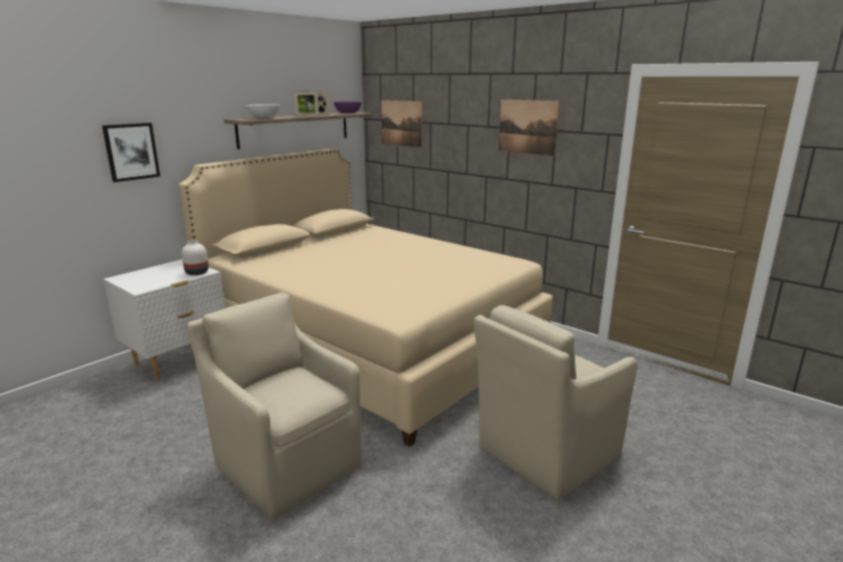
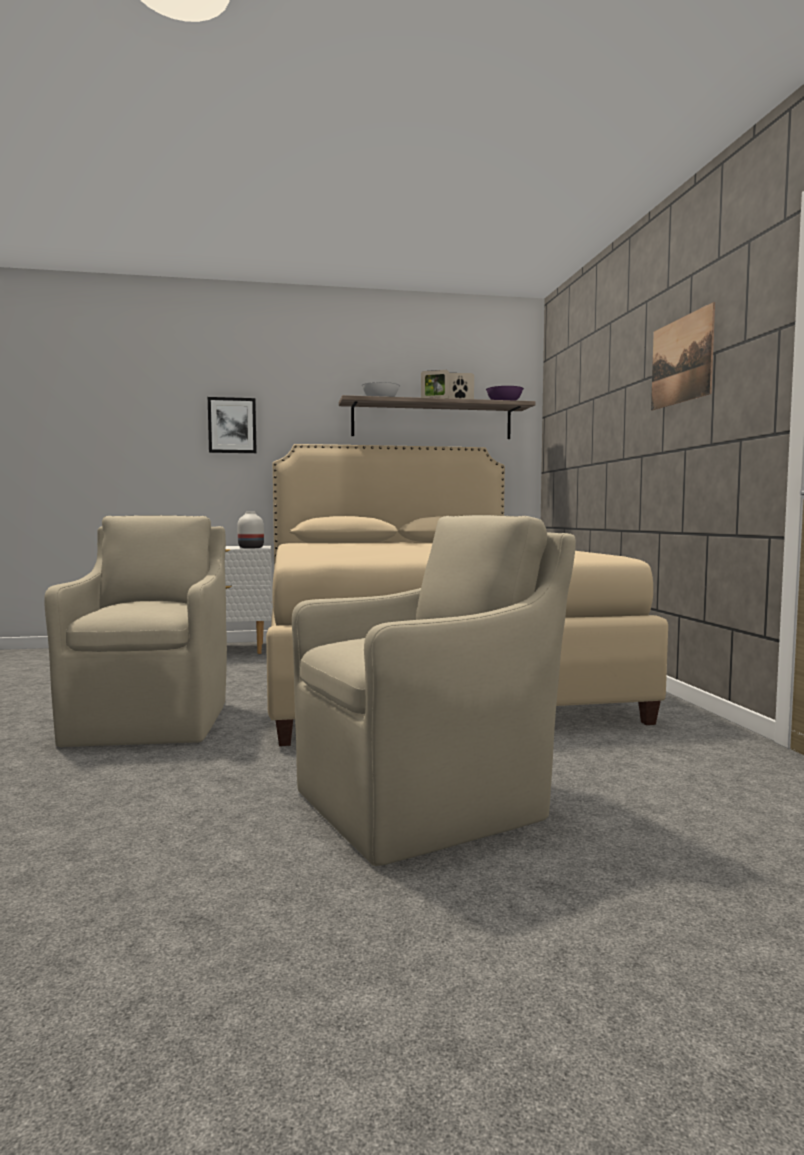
camera: 40 degrees right, 15 degrees down
(401, 123) = (568, 409): picture -> none
(545, 453) = (426, 804): beige armchair -> beige armchair turned 150 degrees clockwise

